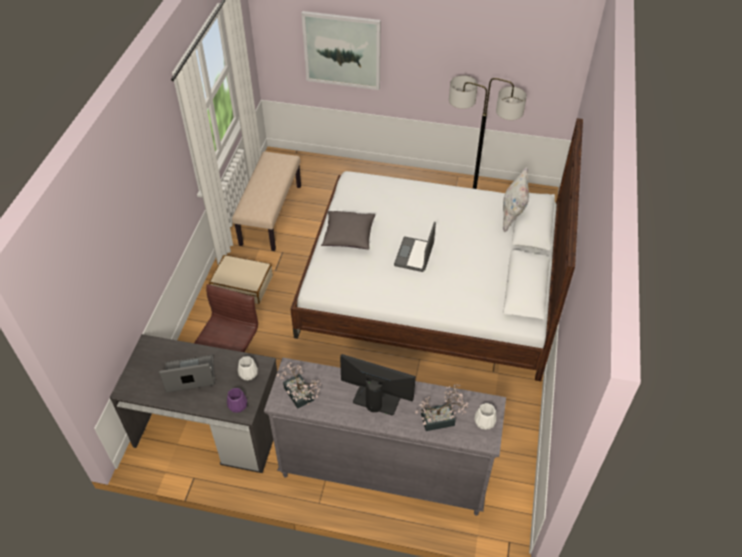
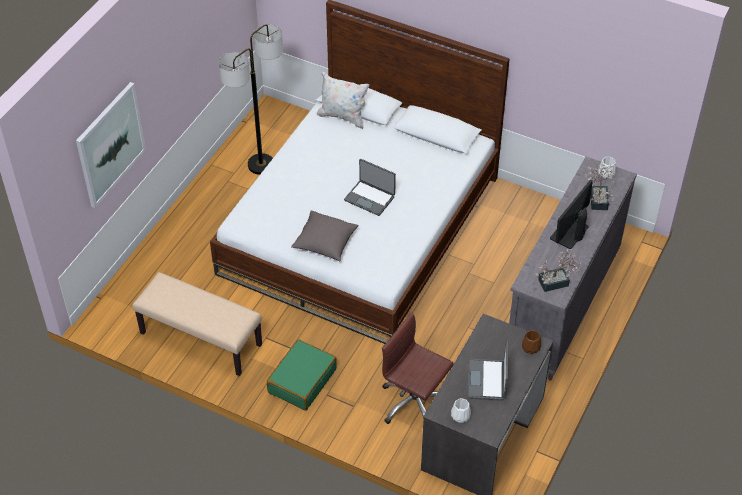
camera: 75 degrees left, 0 degrees up
(237, 405) = (530, 348): purple vase -> brown vase
(242, 285) = (302, 380): beige suitcase -> green suitcase
(248, 373) = (496, 336): white vase -> white vase (460, 416)

